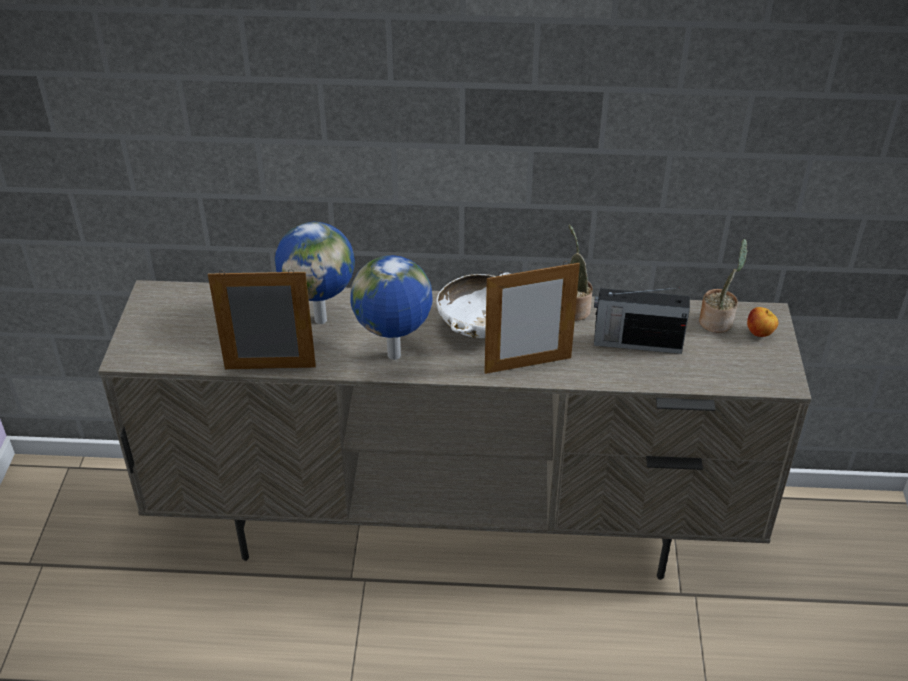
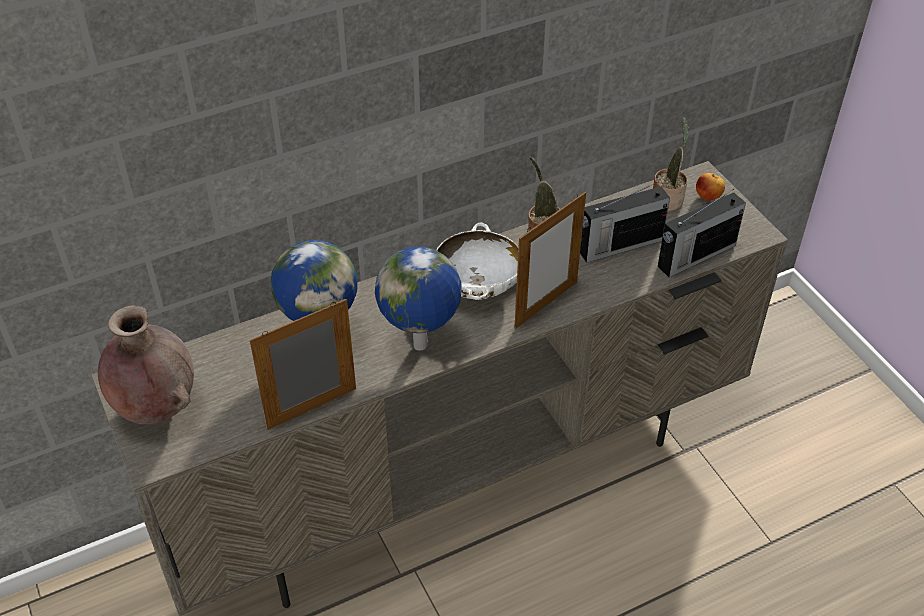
camera: 30 degrees left, 5 degrees up
(159, 321) = (156, 408): none -> brown vase
(702, 378) = (695, 256): none -> radio

